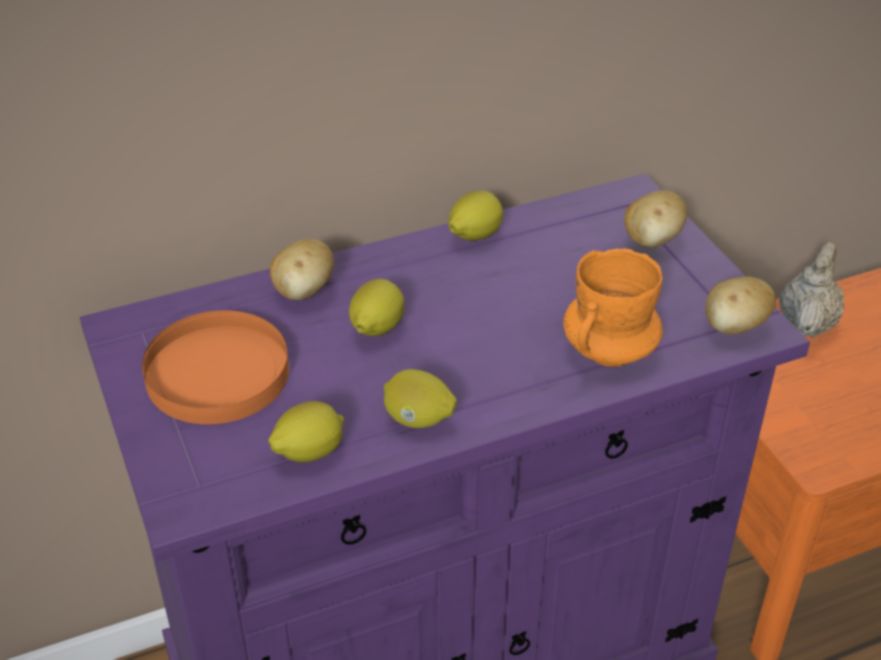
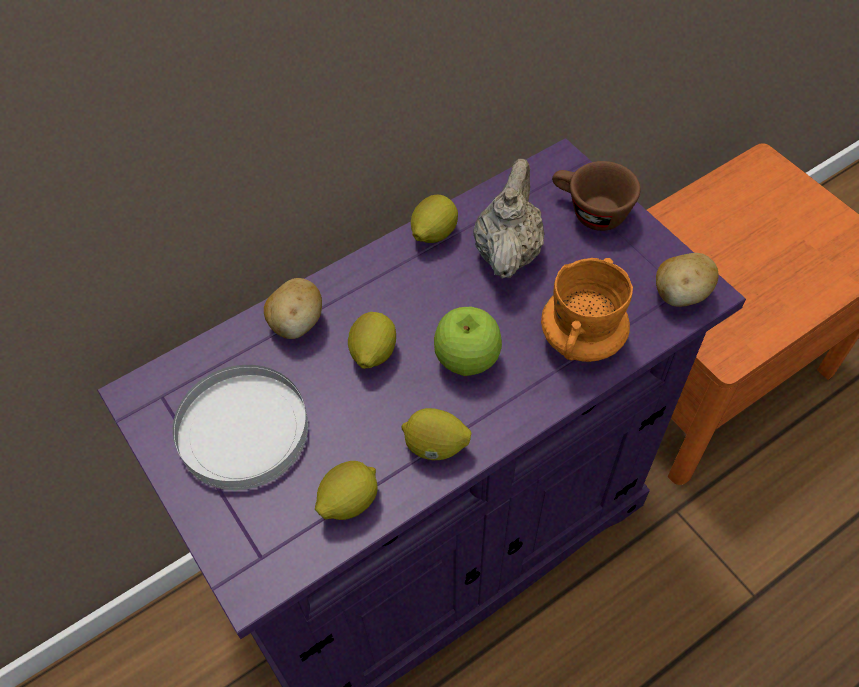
camera: 10 degrees left, 15 degrees up
(216, 372) = (242, 429): orange plate -> white plate
(476, 349) = (467, 360): none -> apple
(652, 240) = (589, 212): potato -> brown cup
(806, 323) = (691, 220): beige teapot -> beige teapot (507, 251)

